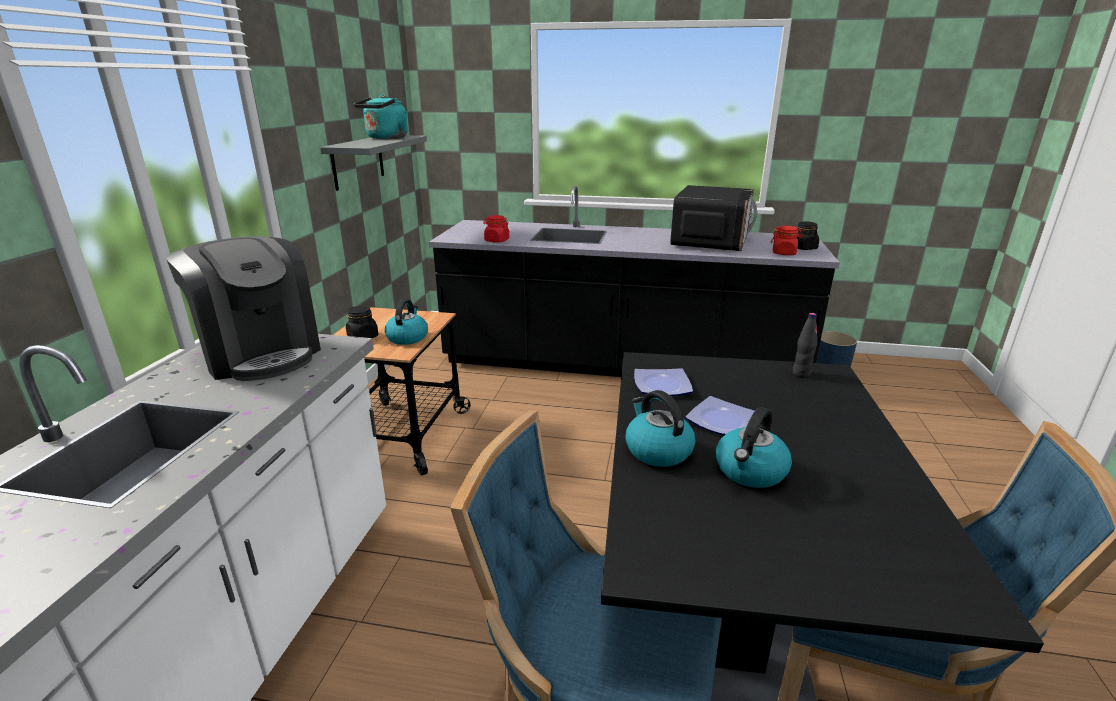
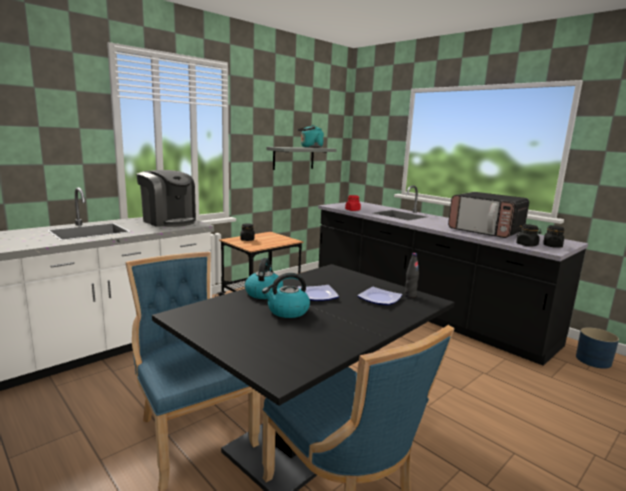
camera: 35 degrees right, 10 degrees down
(260, 354) = (169, 221): coffee machine -> coffee machine turned 45 degrees counterclockwise
(407, 337) = (264, 244): kettle -> none
(663, 386) = (319, 278): plate -> plate (380, 299)
(710, 241) = (486, 231): microwave -> microwave turned 75 degrees clockwise
(784, 253) = (527, 245): red jar -> black jar

